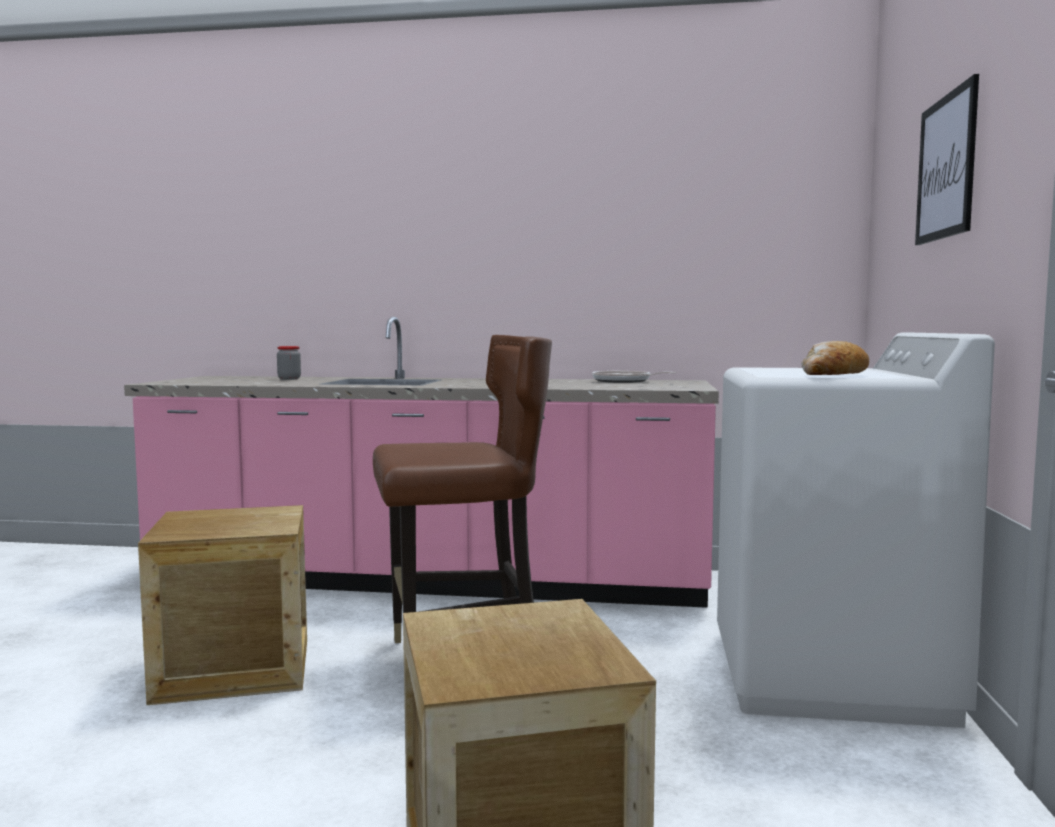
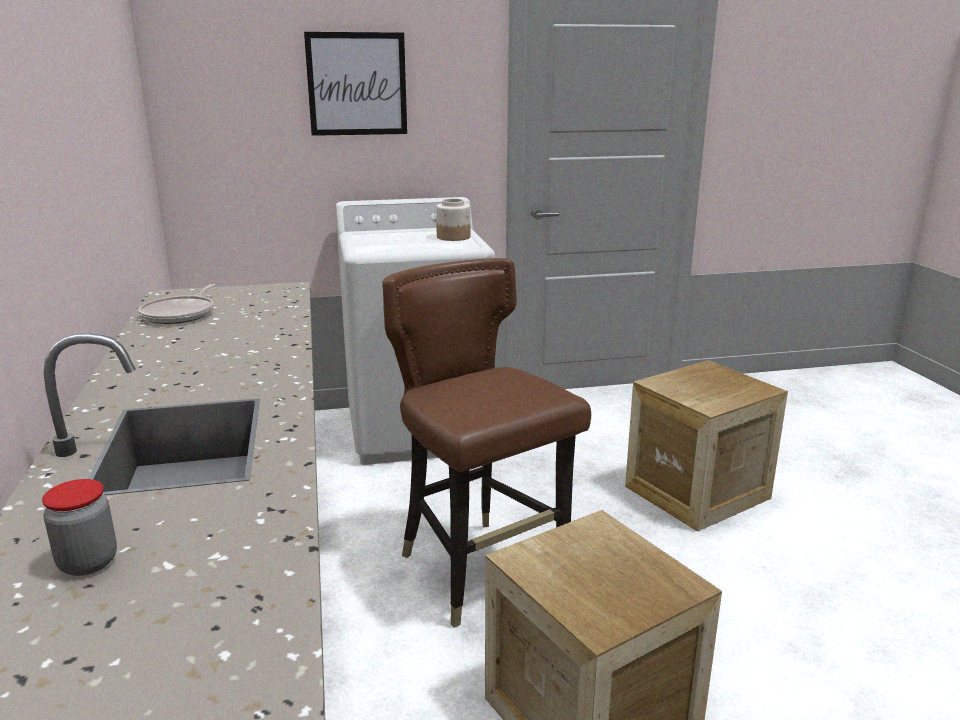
camera: 110 degrees left, 15 degrees up
(833, 375) = (454, 237): bread -> jar

